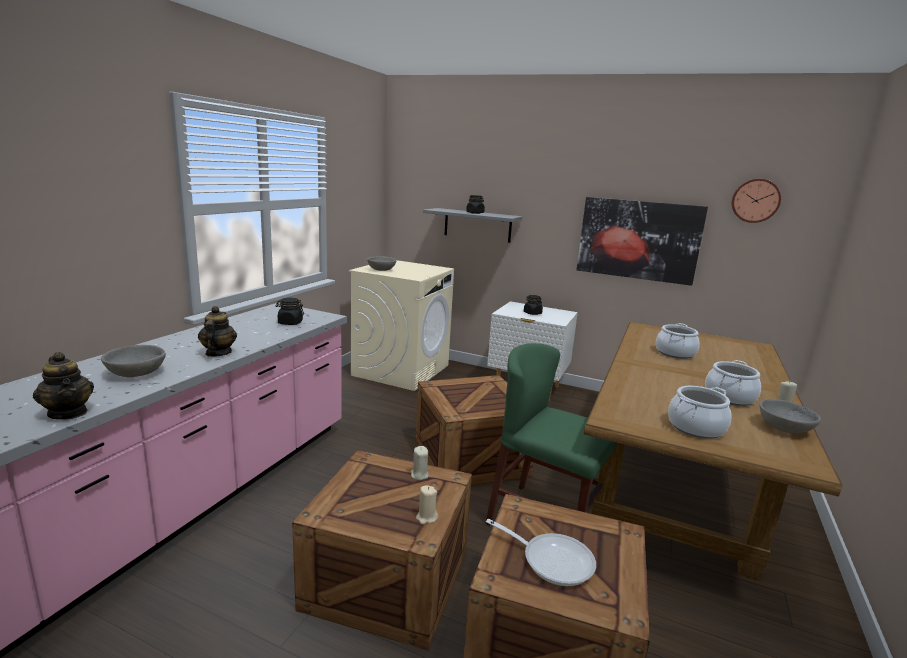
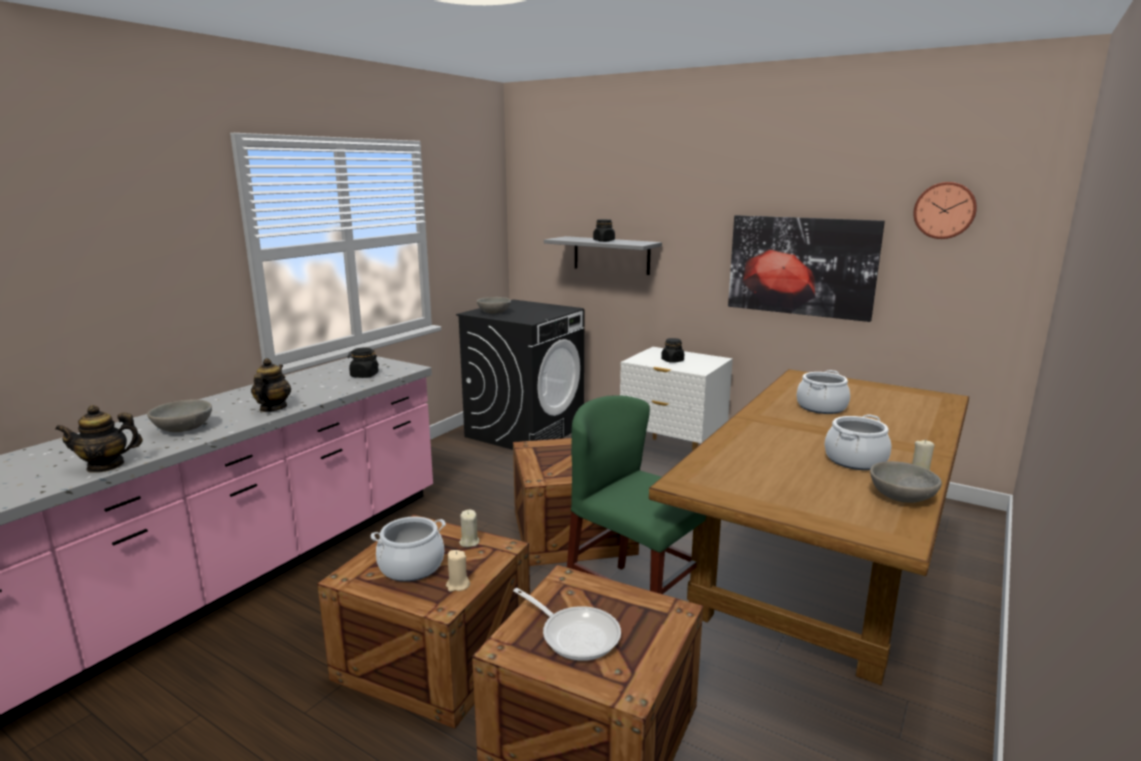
camera: 10 degrees right, 0 degrees up
(68, 413) = (106, 466): teapot -> teapot turned 105 degrees clockwise
(401, 370) = (525, 431): beige washing machine -> black washing machine
(696, 427) = (784, 494): cooking pot -> cooking pot (411, 567)

